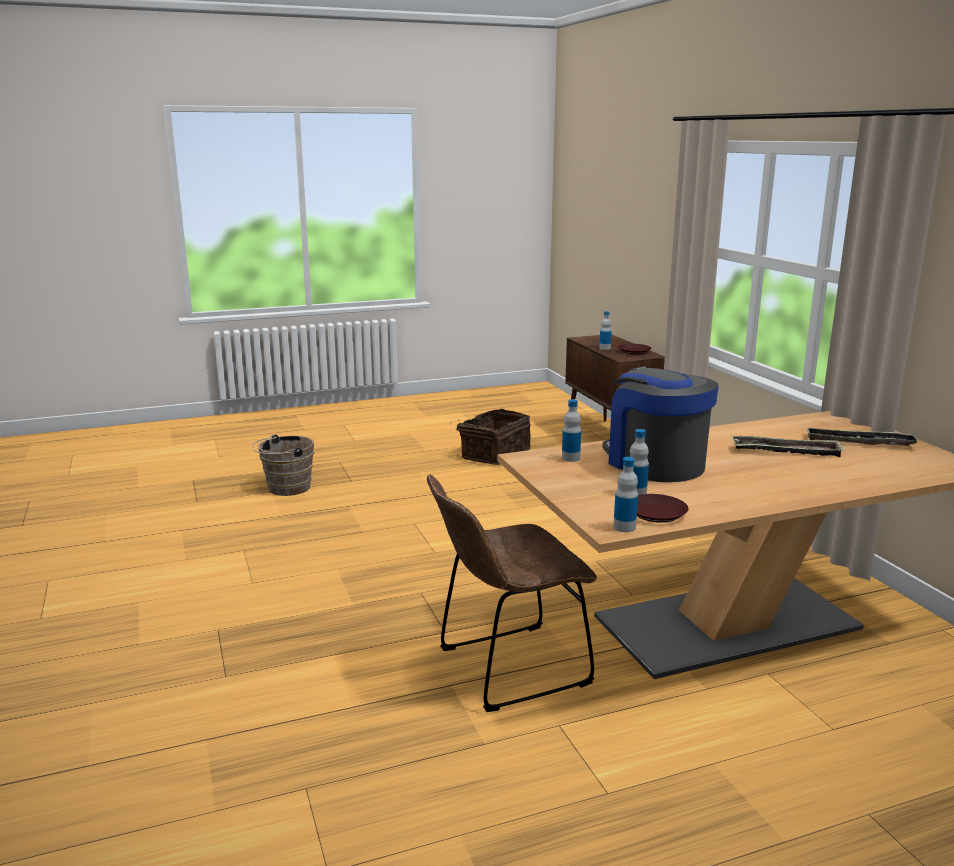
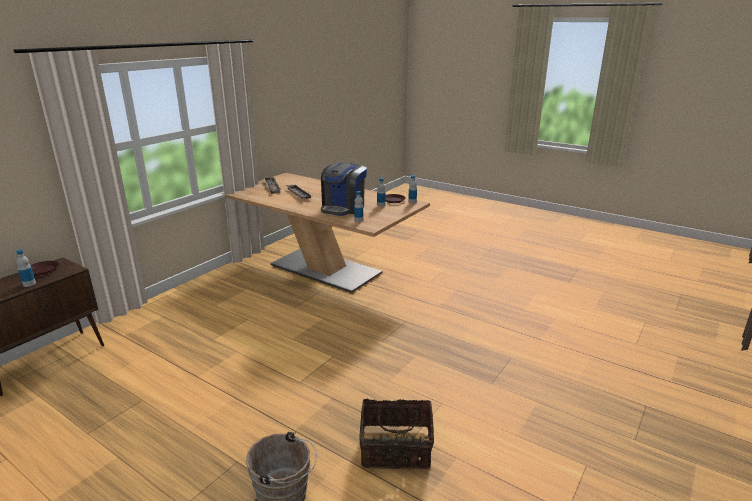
camera: 125 degrees left, 5 degrees up
(494, 454) = (116, 406): basket -> basket (396, 450)
(506, 669) = (412, 299): brown chair -> none

